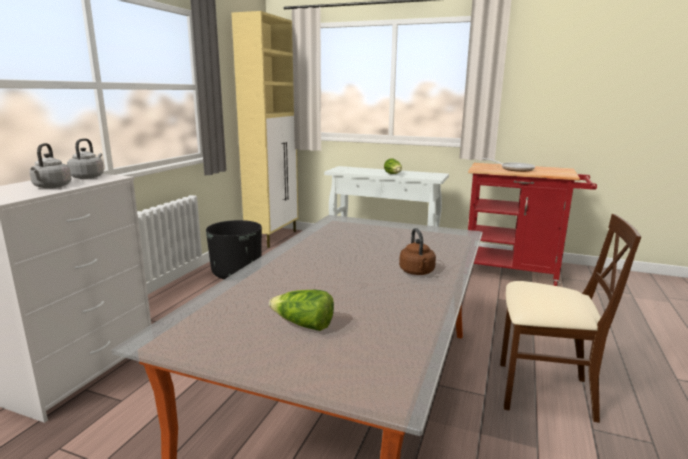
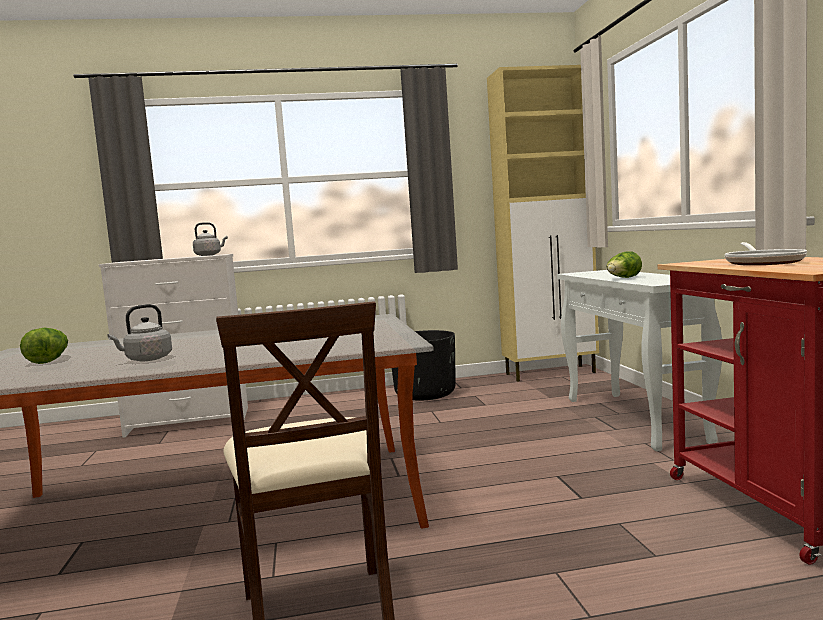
camera: 60 degrees right, 10 degrees down
(51, 187) = (164, 258): grey kettle -> grey kettle (146, 359)
(417, 272) = (207, 356): brown kettle -> none

